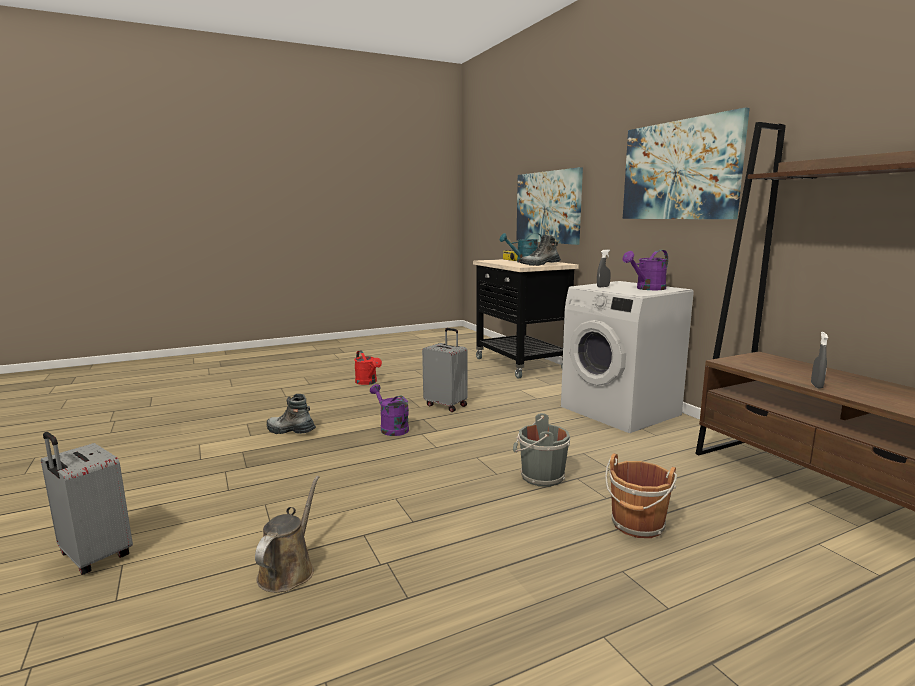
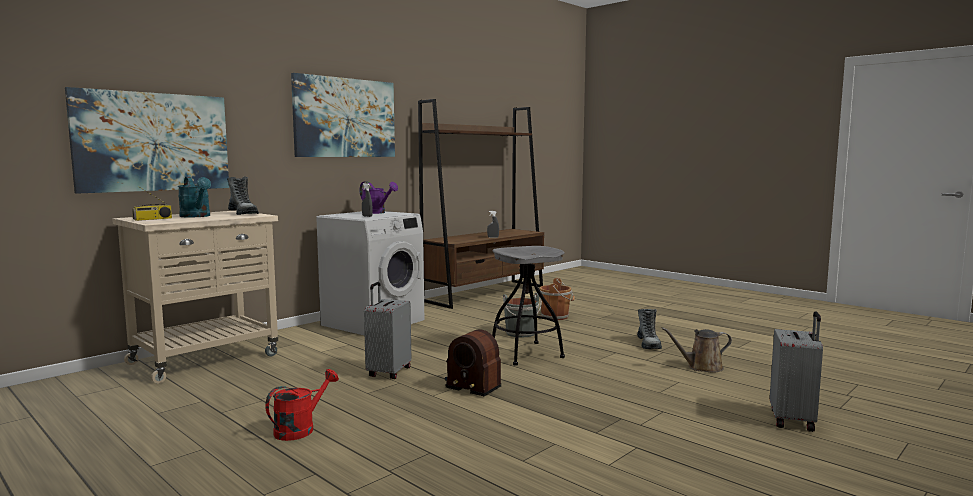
camera: 110 degrees left, 5 degrees down
(290, 431) = (522, 425): boot -> boot (648, 344)
(391, 428) = (473, 383): purple watering can -> radio
(454, 464) = (526, 353): none -> grey stool
(521, 365) = (205, 359): black cart -> beige cart

